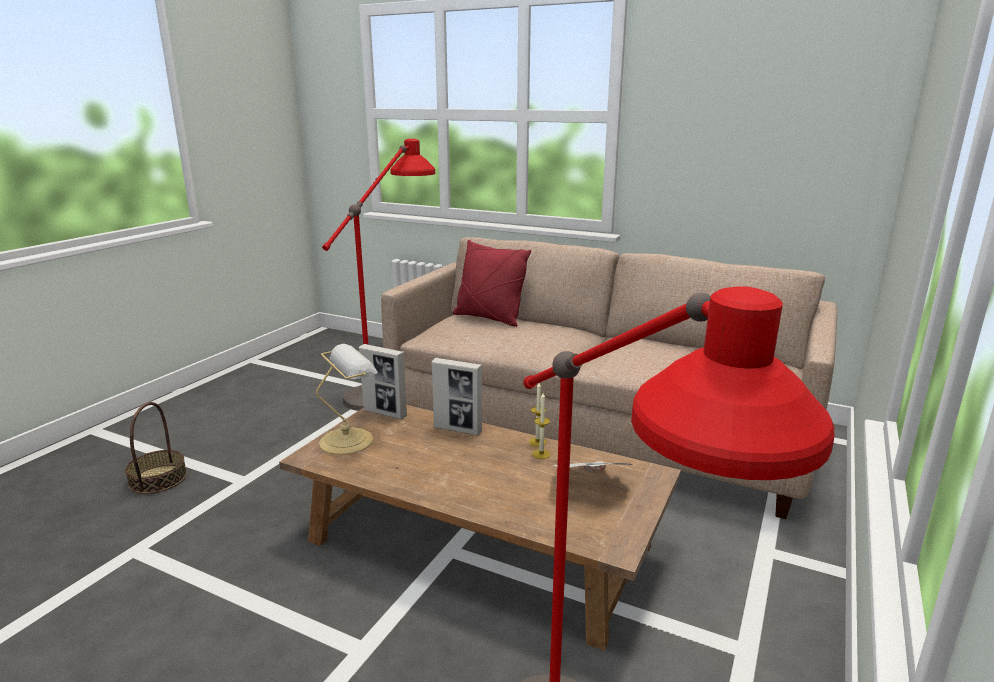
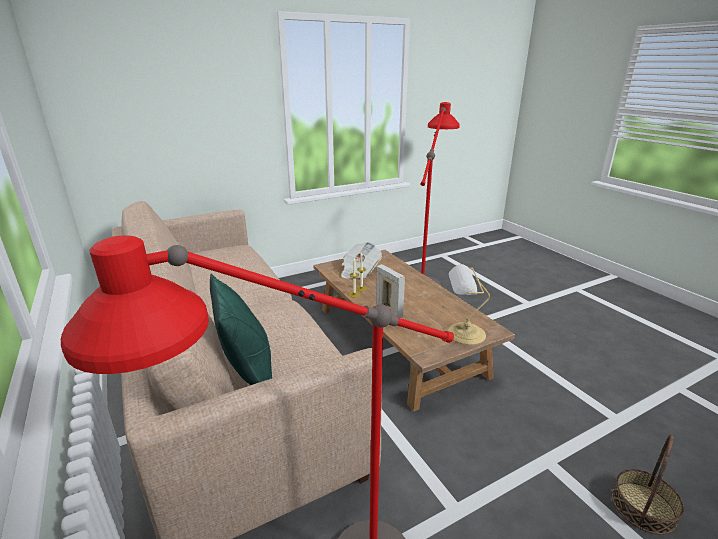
camera: 145 degrees left, 5 degrees up
(385, 413) = (426, 348): picture frame -> none
(489, 318) = (248, 372): red pillow -> green pillow

